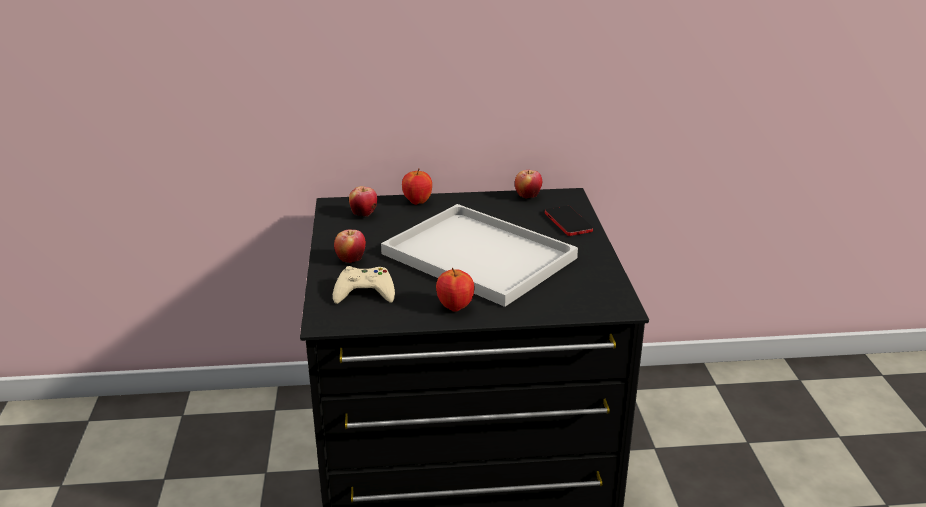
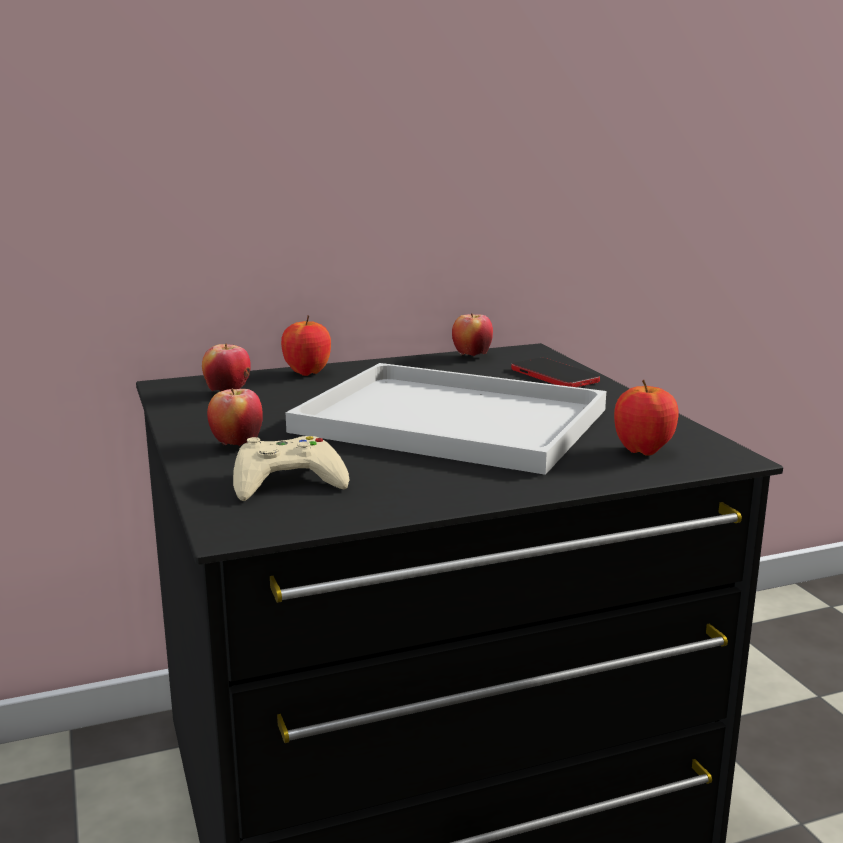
camera: 15 degrees left, 10 degrees down
(455, 307) = (462, 484): apple -> apple (643, 451)

